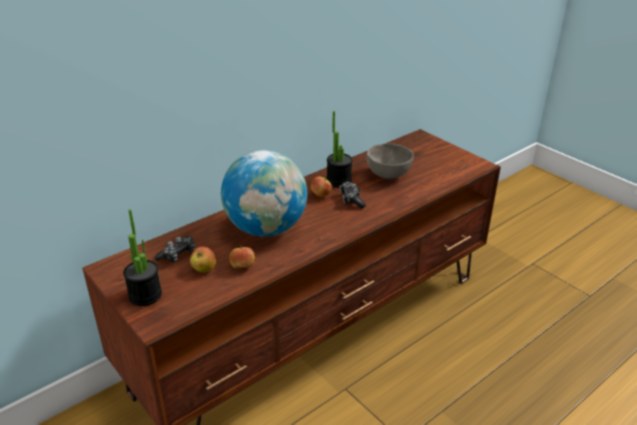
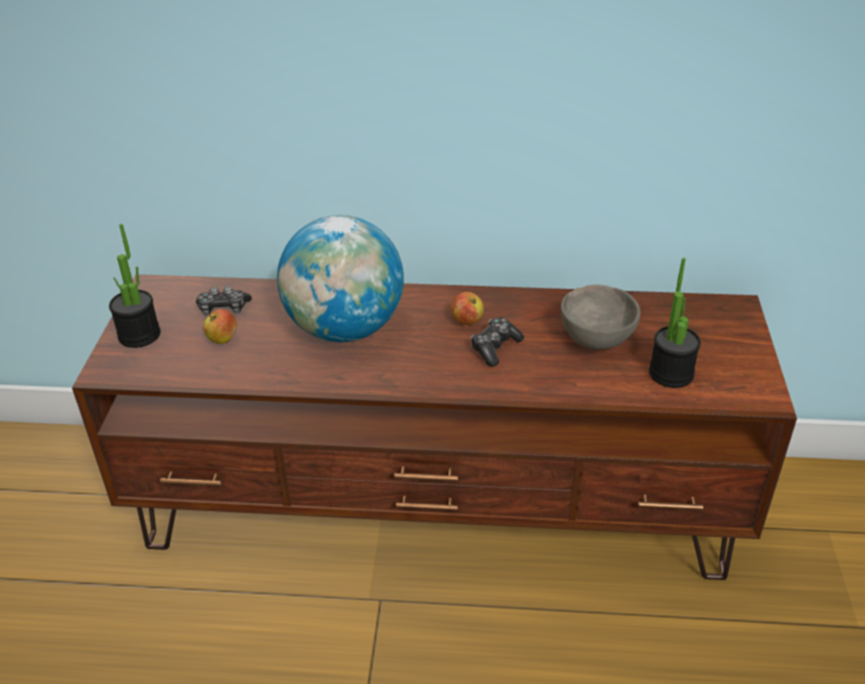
camera: 45 degrees right, 5 degrees up
(242, 267) = (258, 359): apple -> none
(339, 181) = (517, 314): potted plant -> potted plant (671, 373)

